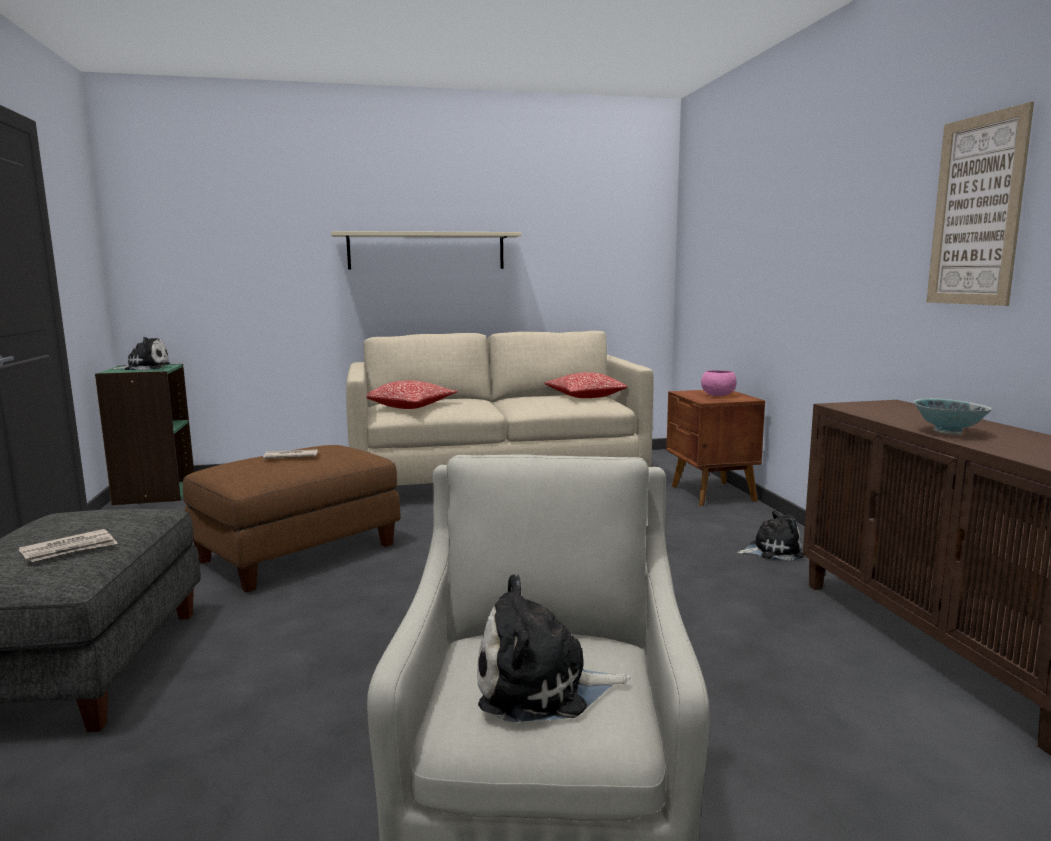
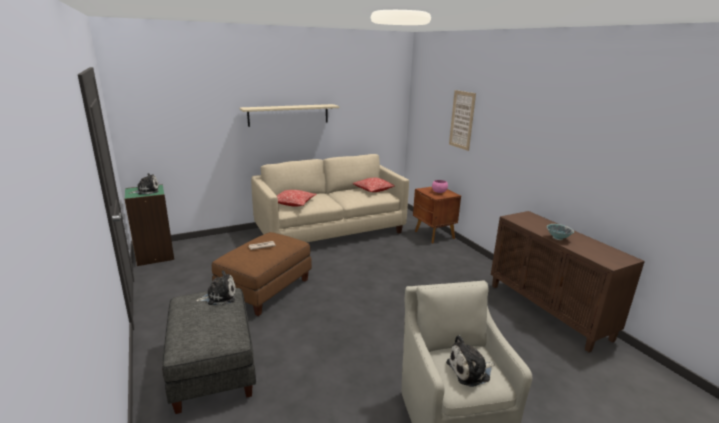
camera: 15 degrees left, 10 degrees up
(70, 549) = (221, 322): newspaper -> none
(772, 551) = (471, 268): plush toy -> plush toy (219, 296)
(976, 211) = (568, 144): picture -> picture (462, 120)

